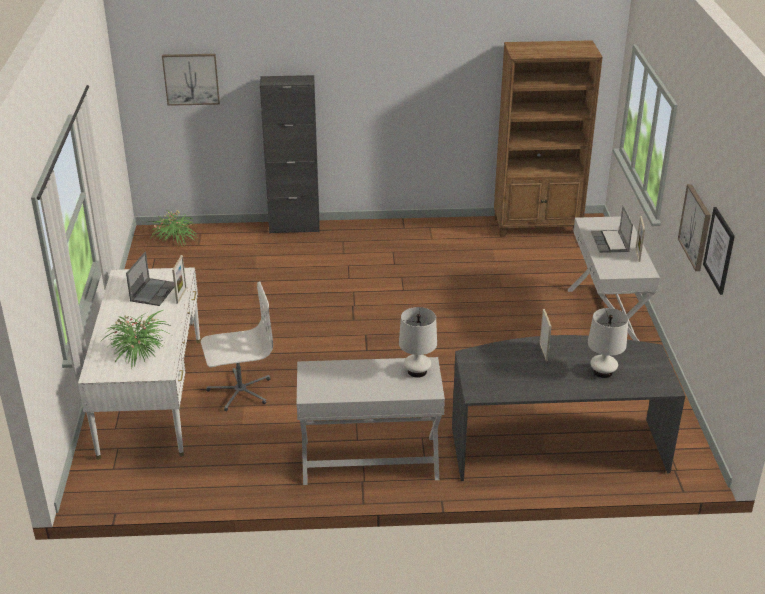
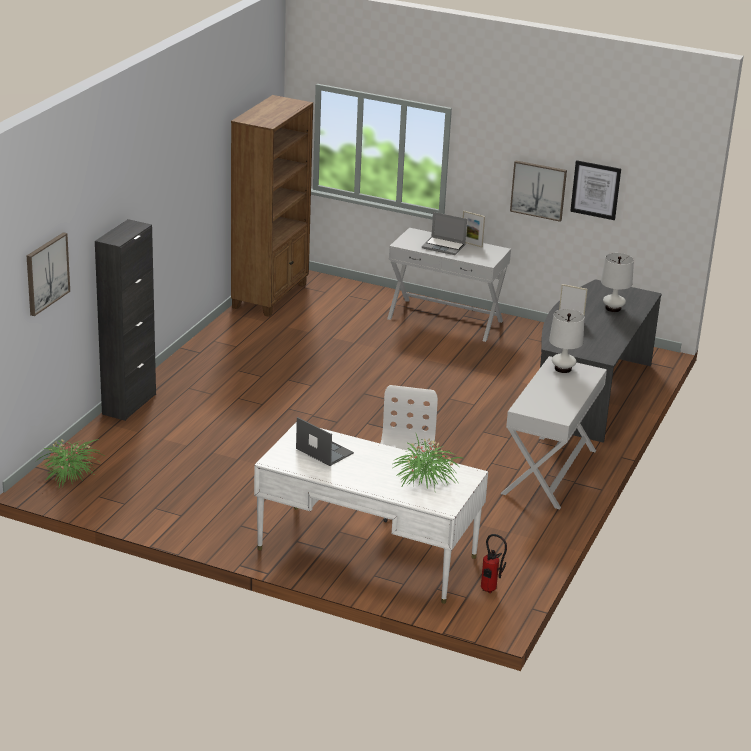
camera: 65 degrees left, 5 degrees down
(131, 479) = (490, 591): none -> fire extinguisher
(181, 295) = (344, 439): picture frame -> none

